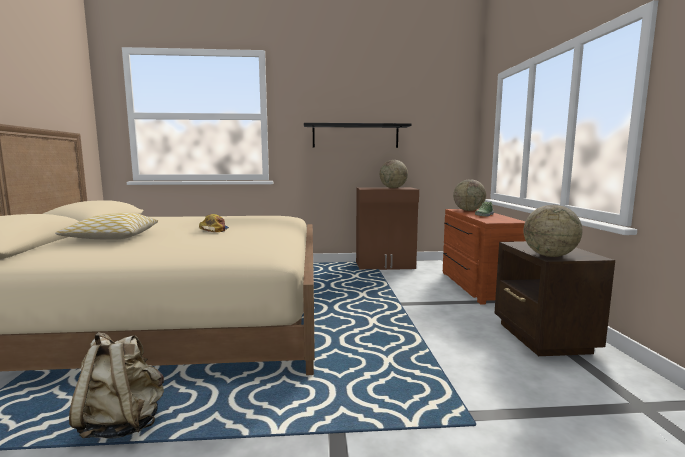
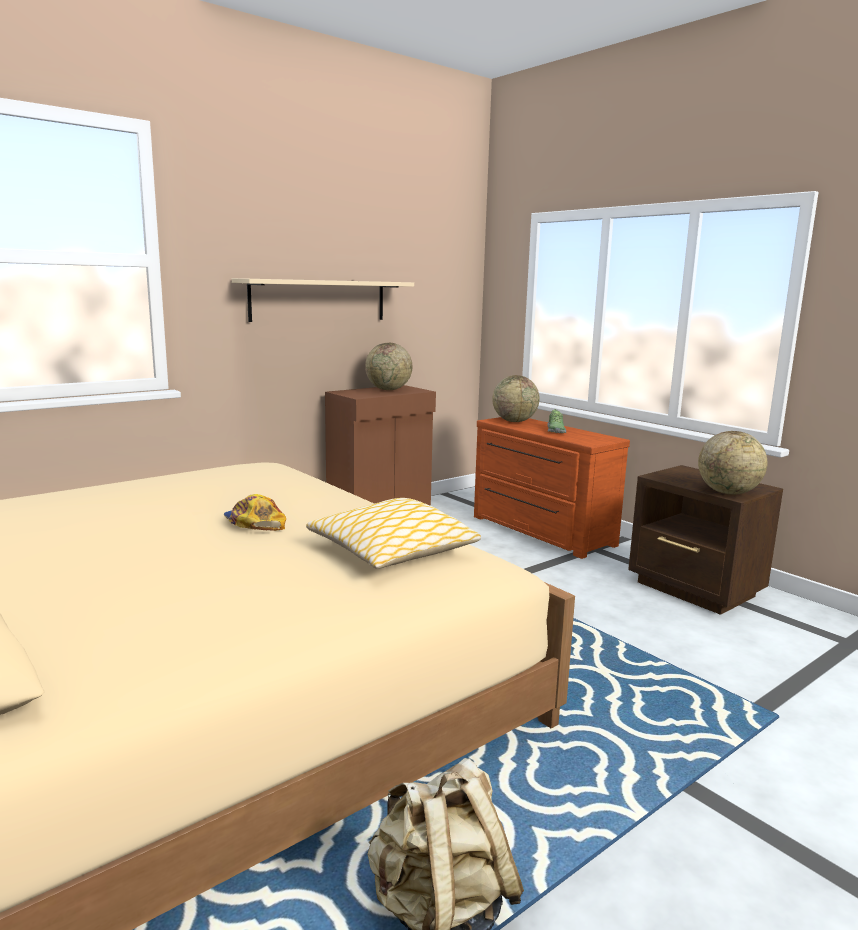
camera: 35 degrees left, 5 degrees up
(112, 237) = (109, 585): pillow -> pillow (393, 551)
(355, 136) = (319, 300): black shelf -> beige shelf

